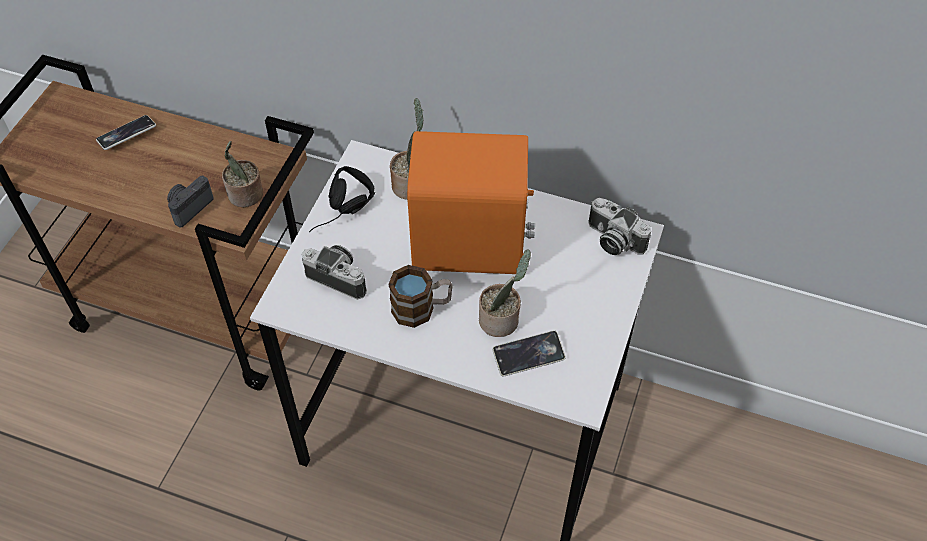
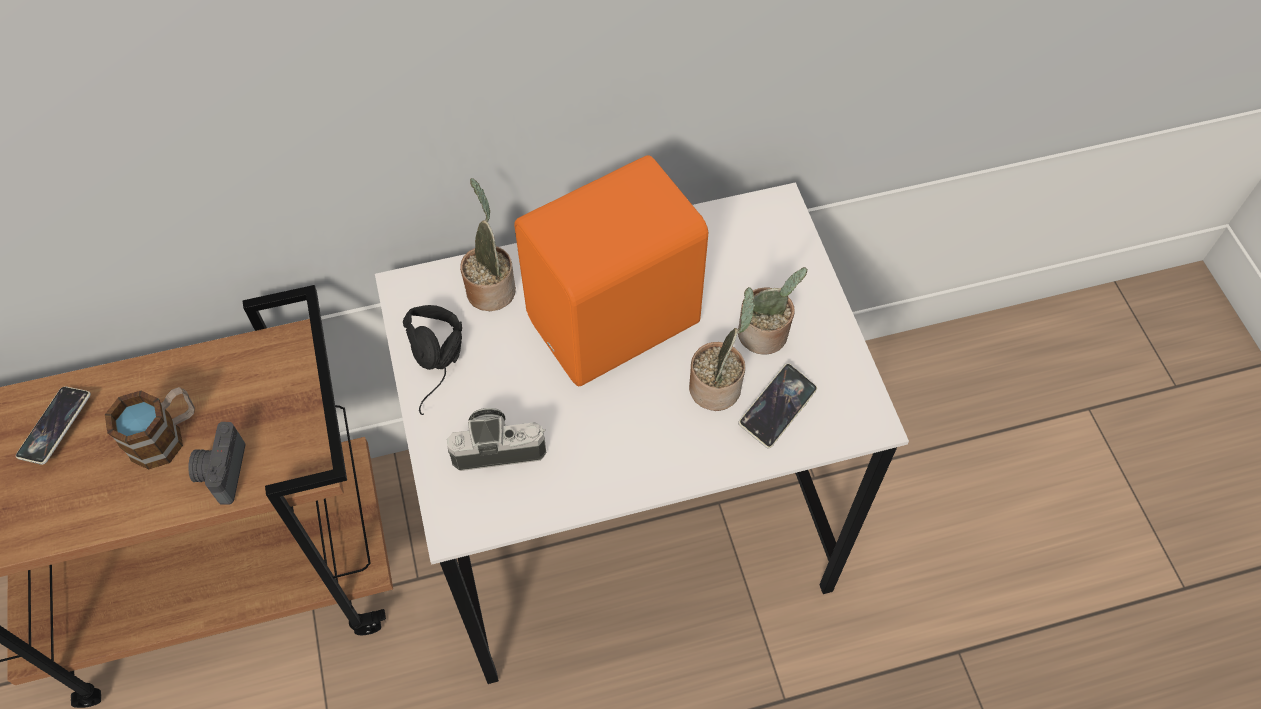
camera: 35 degrees left, 5 degrees up
(245, 196) = (284, 416): potted plant -> potted plant (765, 335)
(422, 308) = (622, 426): mug -> mug (166, 436)
(612, 240) = (759, 228): camera -> none

